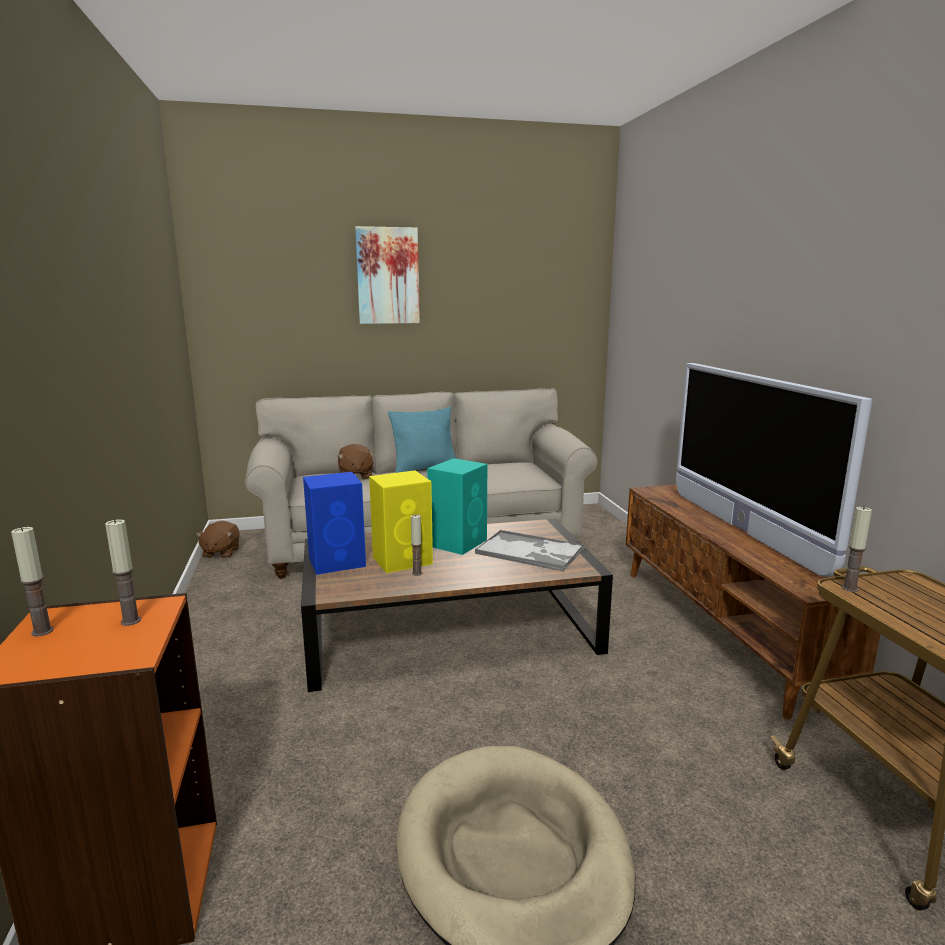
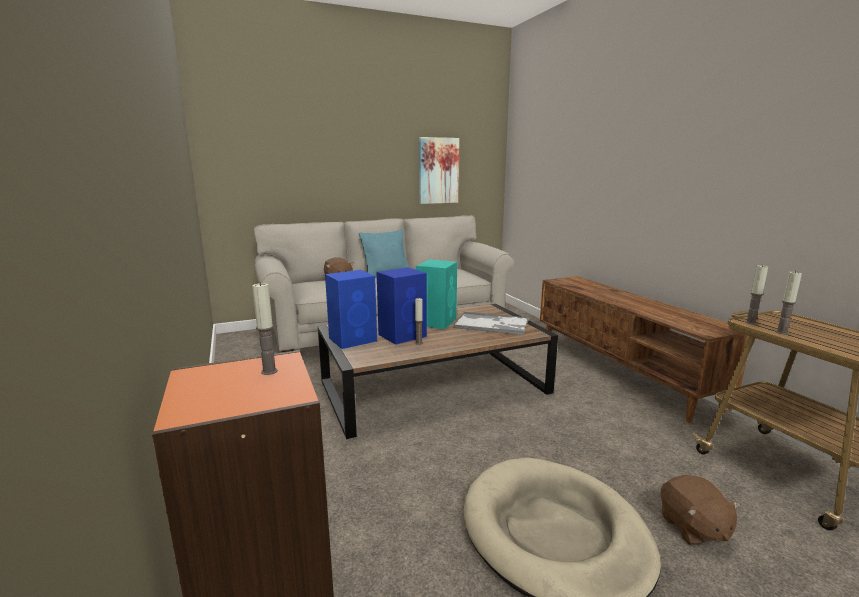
camera: 10 degrees left, 0 degrees up
(42, 631) = (195, 384): candle -> candle (782, 332)
(220, 553) = (230, 347): brown plush toy -> brown plush toy (693, 528)
(387, 276) = (351, 131): picture -> picture (438, 171)
(403, 560) = (403, 335): yellow speaker -> blue speaker
(742, 530) = (635, 300): television -> none

